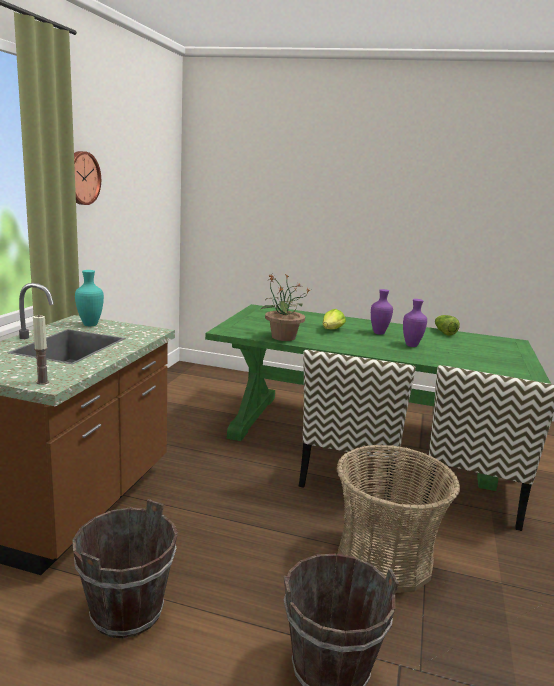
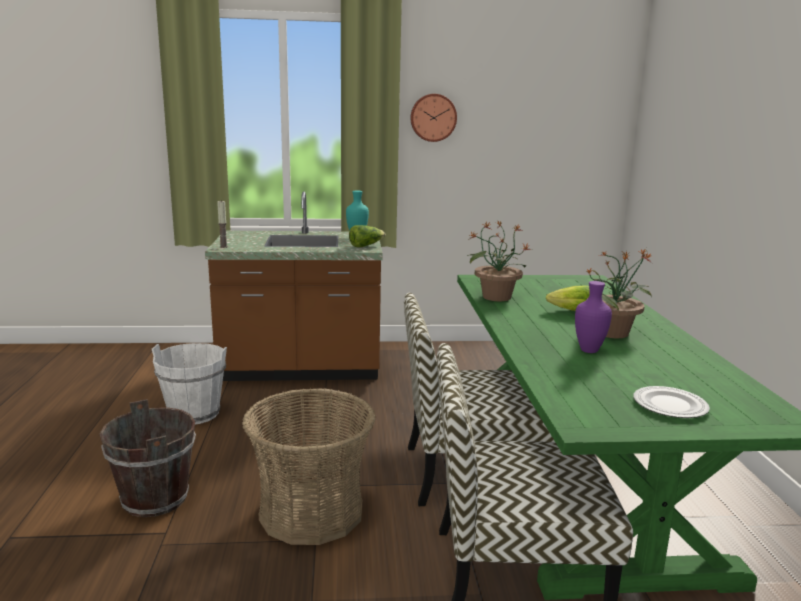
camera: 70 degrees right, 0 degrees up
(127, 612) = (193, 414): brown bucket -> white bucket
(379, 333) = (612, 332): purple vase -> potted plant
(444, 332) = (713, 368): lettuce -> lettuce (366, 246)
(497, 353) = (671, 405): none -> plate

